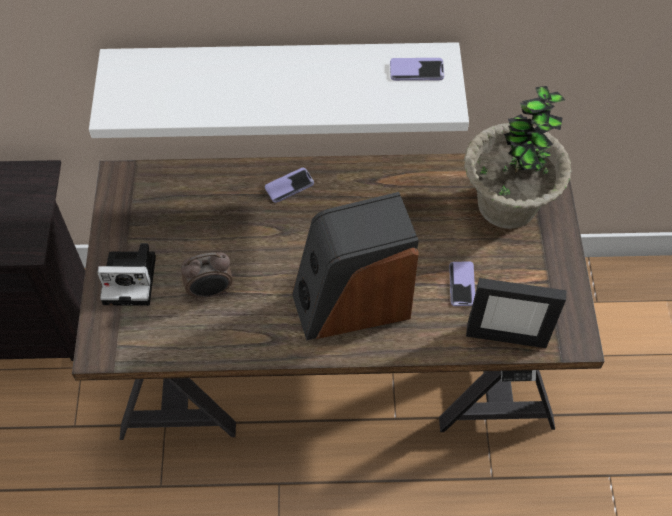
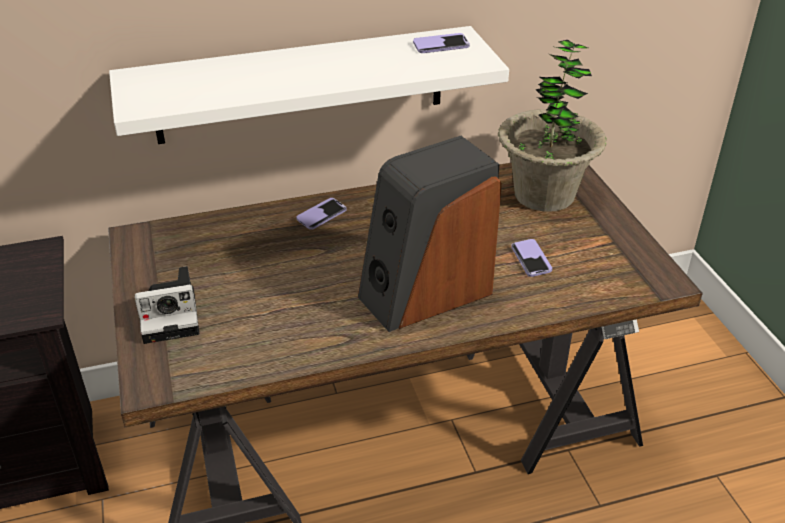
camera: 15 degrees left, 20 degrees down
(210, 291) = (266, 310): alarm clock -> none
(506, 336) = (596, 290): picture frame -> none

